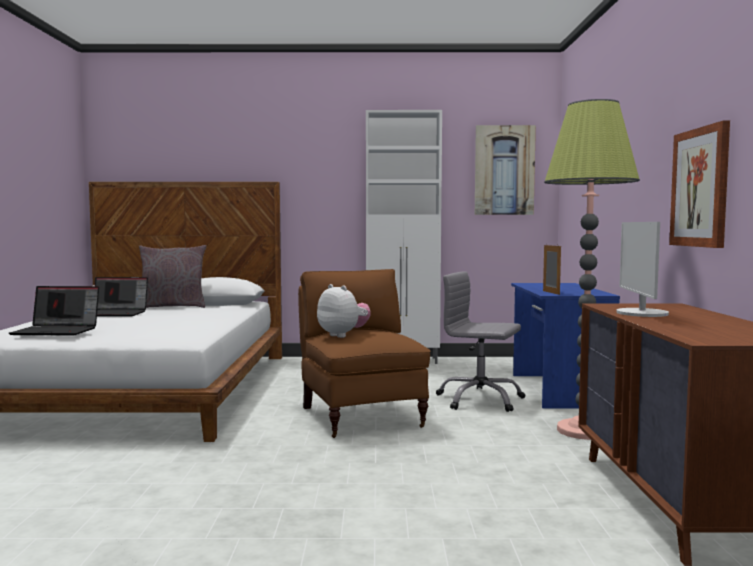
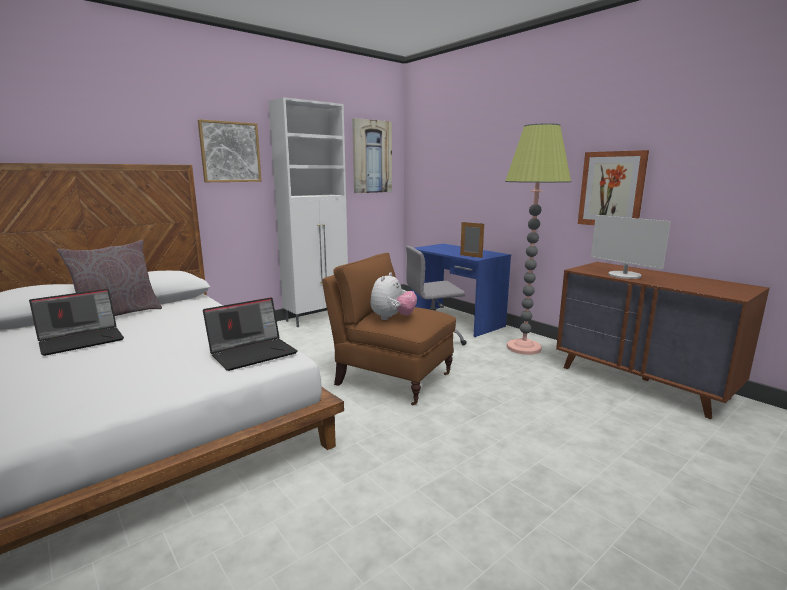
camera: 40 degrees left, 10 degrees up
(58, 331) = (107, 388): laptop -> laptop (253, 352)
(323, 169) = (230, 152): none -> picture
(343, 335) = (392, 318): plush toy -> plush toy turned 105 degrees clockwise

